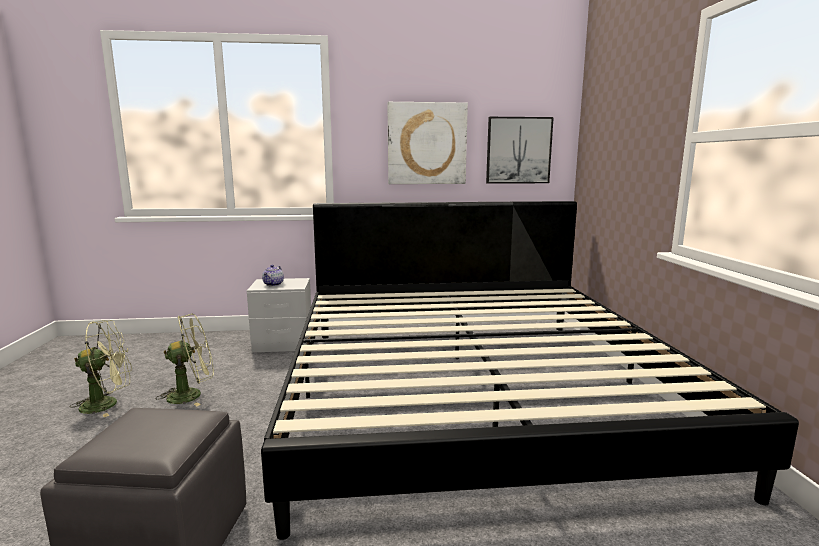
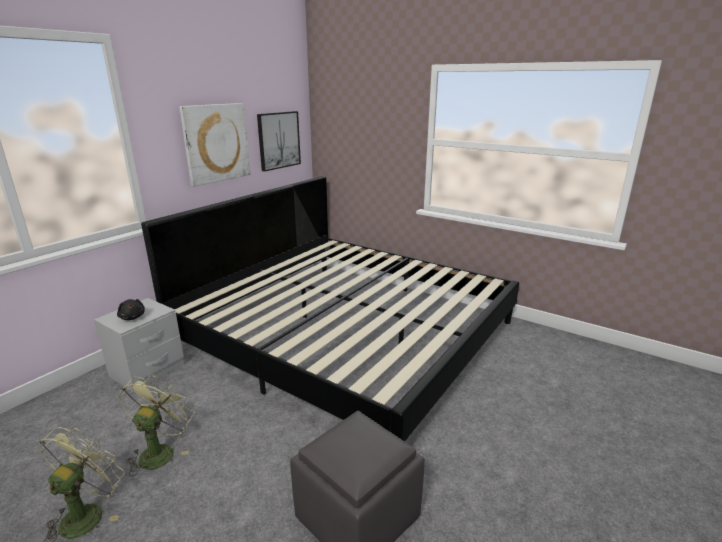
camera: 50 degrees left, 10 degrees up
(274, 284) = (132, 317): teapot -> black plush toy

